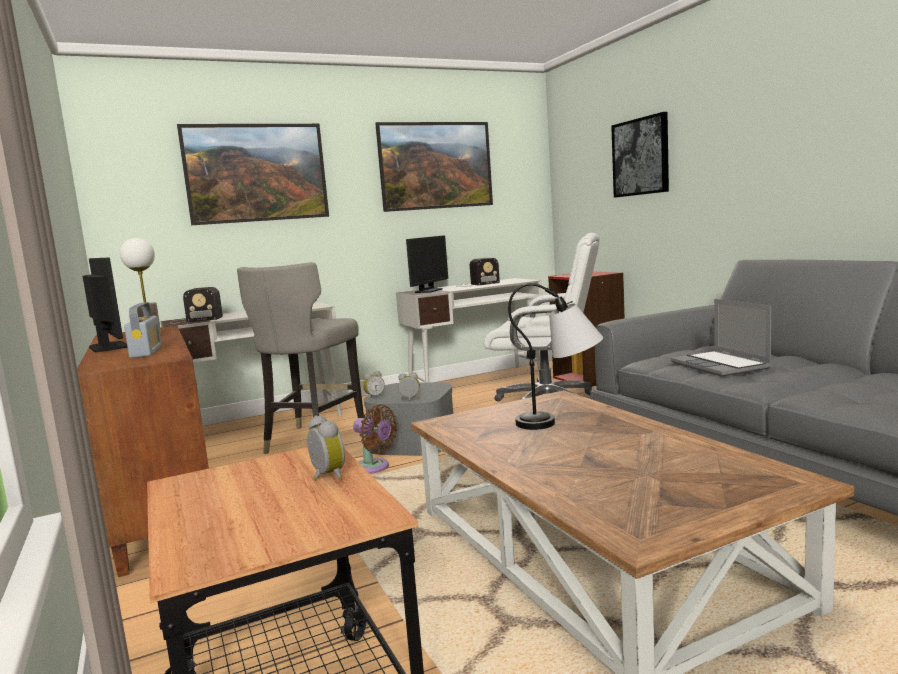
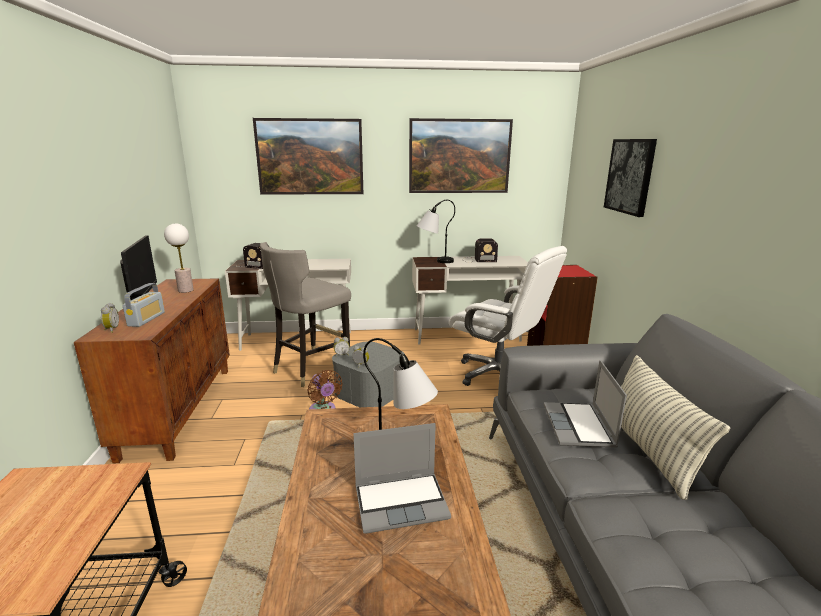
camera: 20 degrees right, 10 degrees up
(326, 477) = (84, 514): alarm clock -> alarm clock (111, 330)
(428, 291) = (434, 261): monitor -> table lamp
(616, 446) = (402, 502): none -> laptop
(795, 366) = (649, 450): none -> pillow

